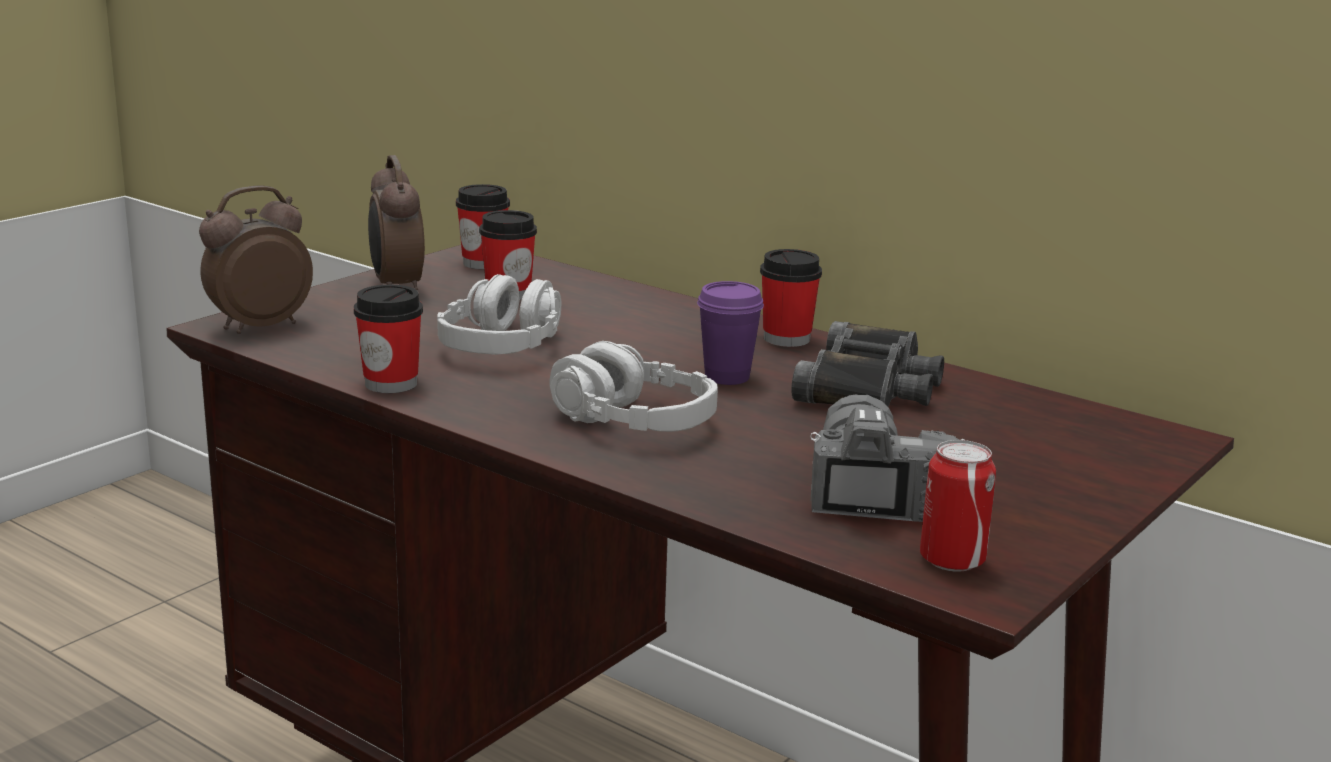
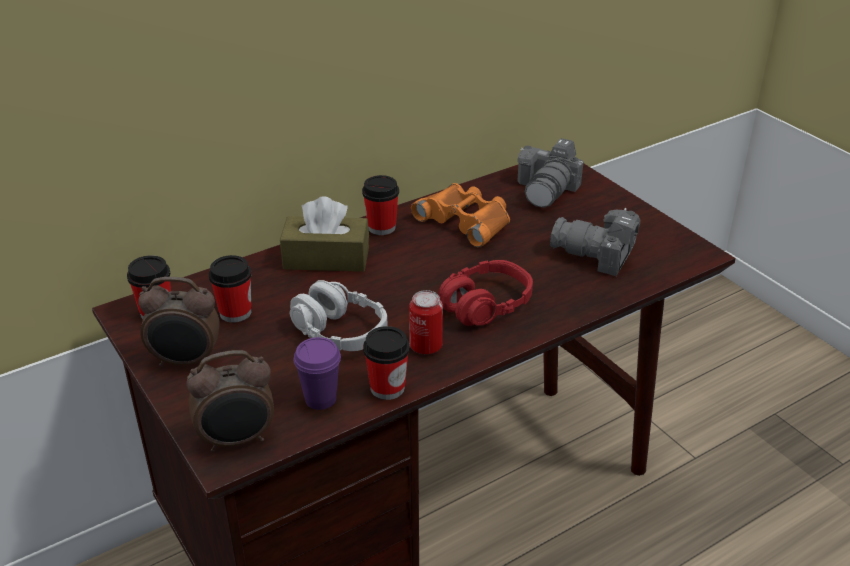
camera: 70 degrees left, 15 degrees up
(259, 327) = (237, 440): alarm clock -> alarm clock turned 90 degrees counterclockwise
(633, 421) = (485, 305): grey headphones -> red headphones
(672, 319) = (326, 258): none -> brown tissue box
(727, 377) = (432, 260): purple cup -> purple cup (320, 399)
(870, 386) = (466, 220): black binoculars -> orange binoculars
(952, 560) = (670, 253): can -> can (426, 346)
(1055, 436) = (547, 189): none -> camera

